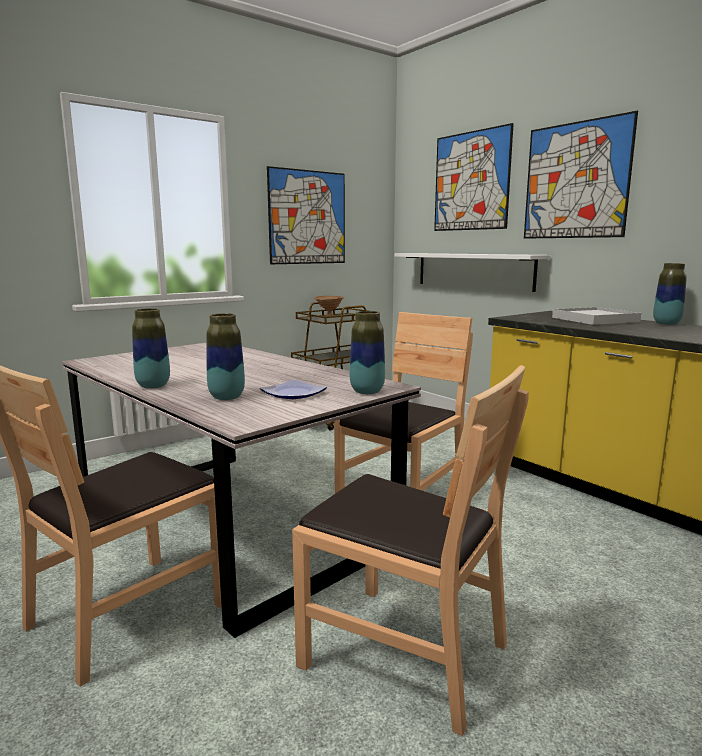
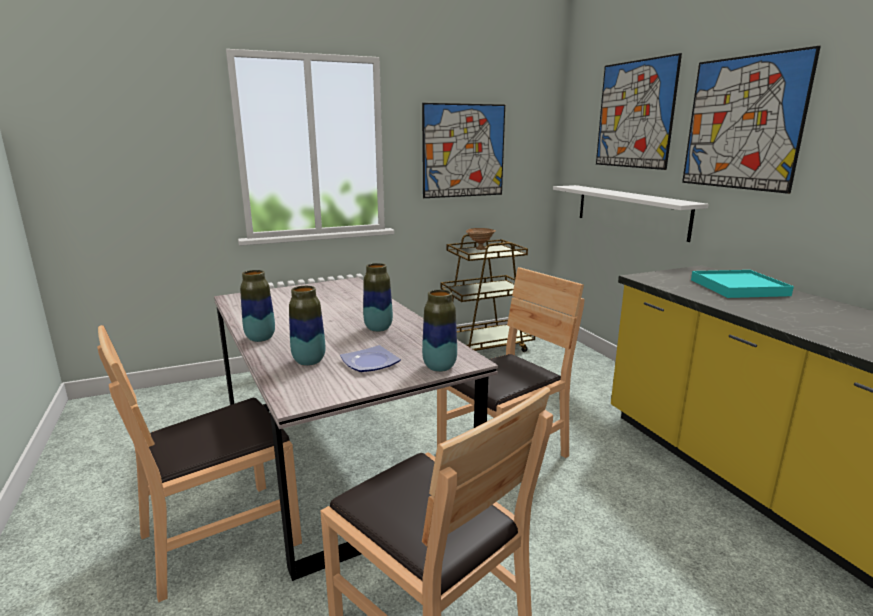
camera: 15 degrees right, 5 degrees up
(594, 319) = (738, 287): white tray -> turquoise tray
(666, 324) = (822, 302): vase -> vase (378, 328)

